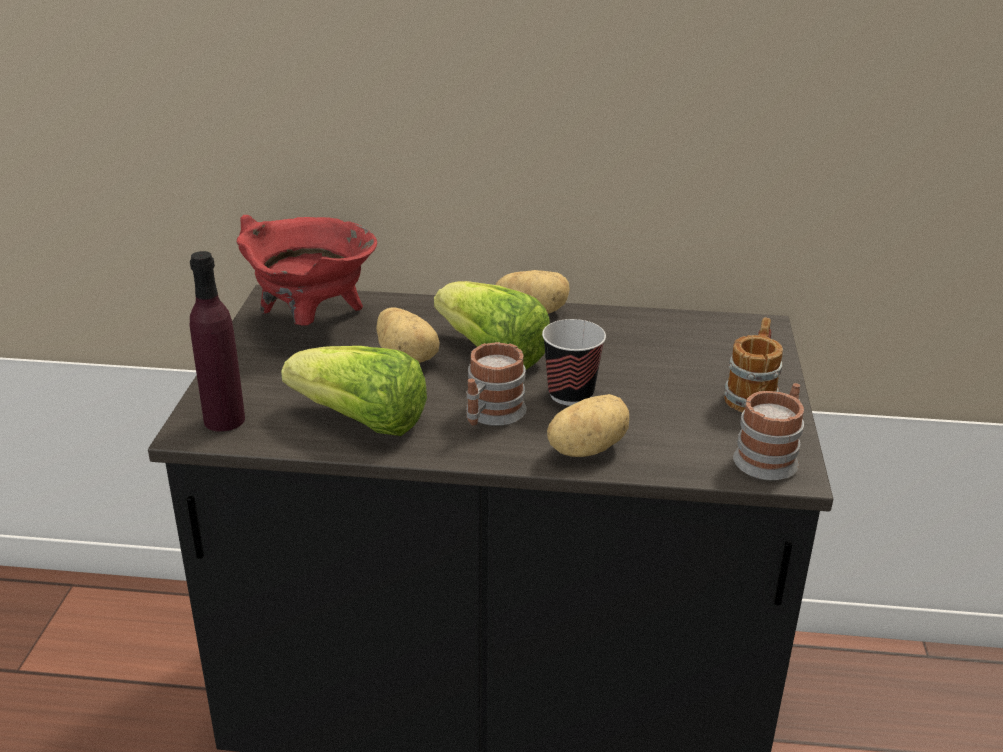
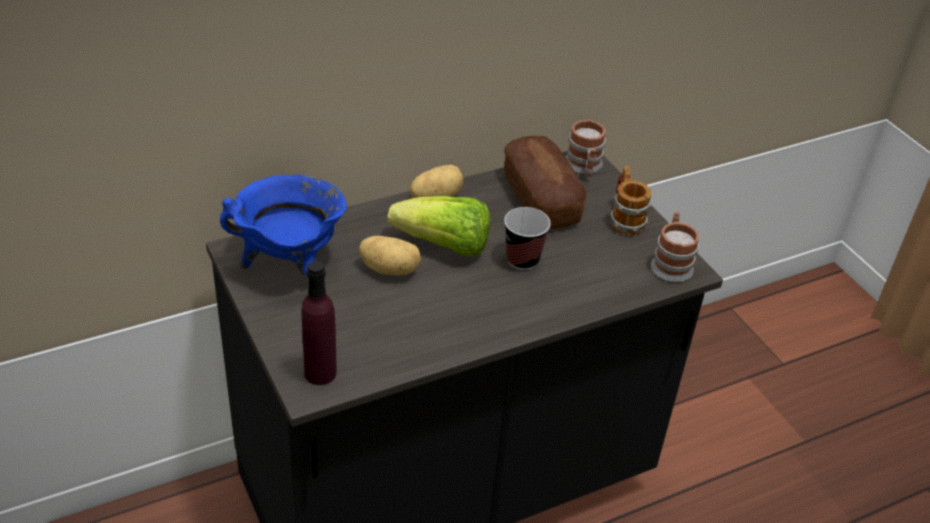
camera: 35 degrees left, 10 degrees up
(312, 322) = (290, 263): red cooking pot -> blue cooking pot
(361, 421) = (414, 335): lettuce -> none
(490, 415) = (490, 297): mug -> mug (584, 167)
(585, 448) = (568, 299): potato -> none
(660, 346) = (541, 199): none -> bread

